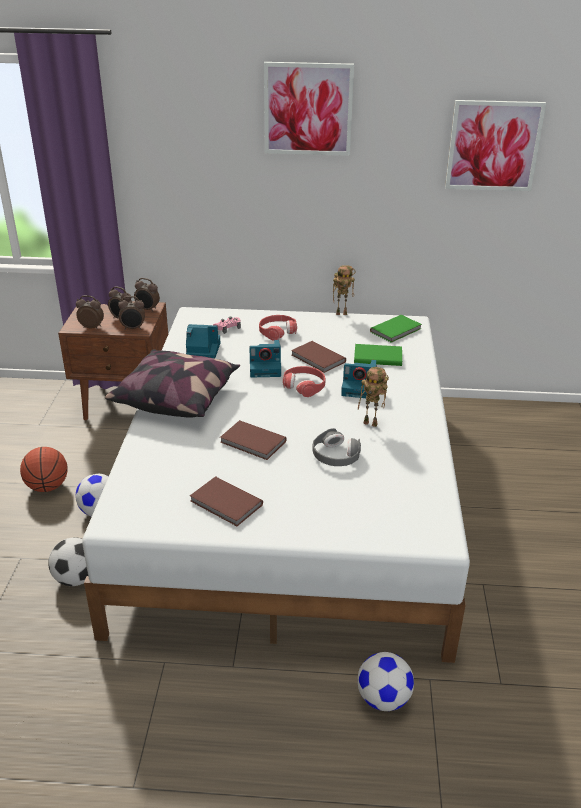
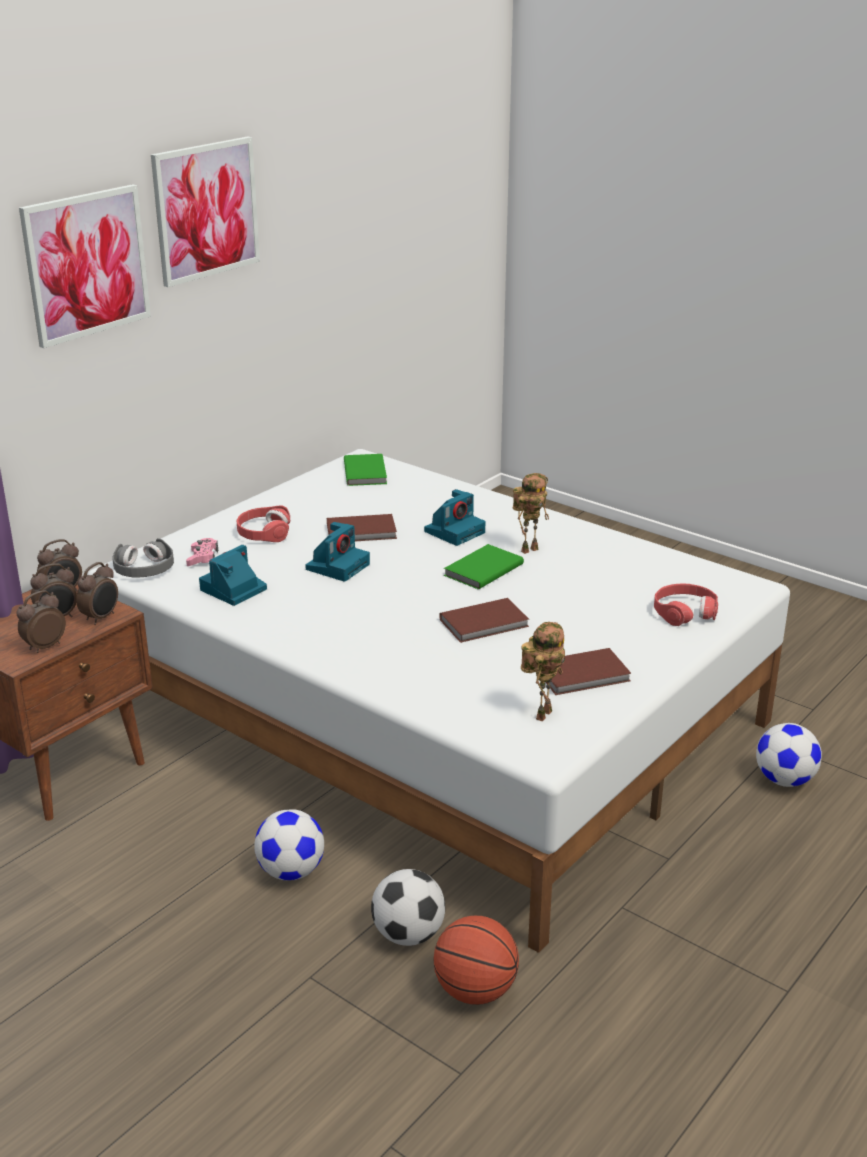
camera: 55 degrees left, 5 degrees down
(47, 486) = (173, 905): basketball -> basketball (475, 991)
(176, 397) = (324, 640): pillow -> none
(304, 386) = (409, 558): red headphones -> red headphones (684, 612)
(335, 455) = (565, 587): grey headphones -> grey headphones (144, 569)
(342, 313) = (281, 484): toy robot -> toy robot (542, 713)
(377, 356) = (405, 500): green book -> green book (481, 569)
(493, 146) = (384, 209): picture -> picture (86, 264)

